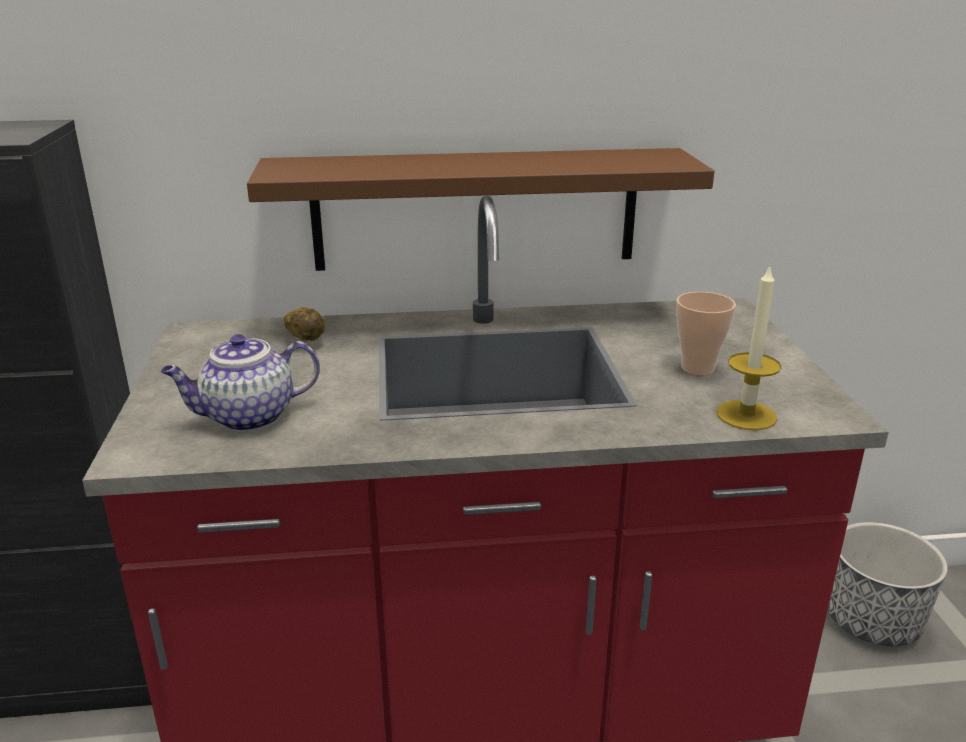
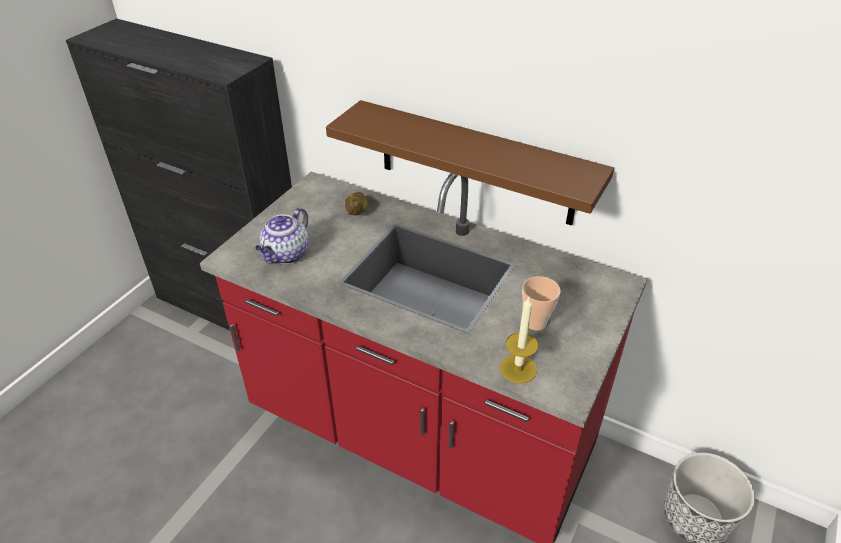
camera: 35 degrees right, 15 degrees up
(247, 417) = (286, 255): teapot -> teapot turned 75 degrees counterclockwise

